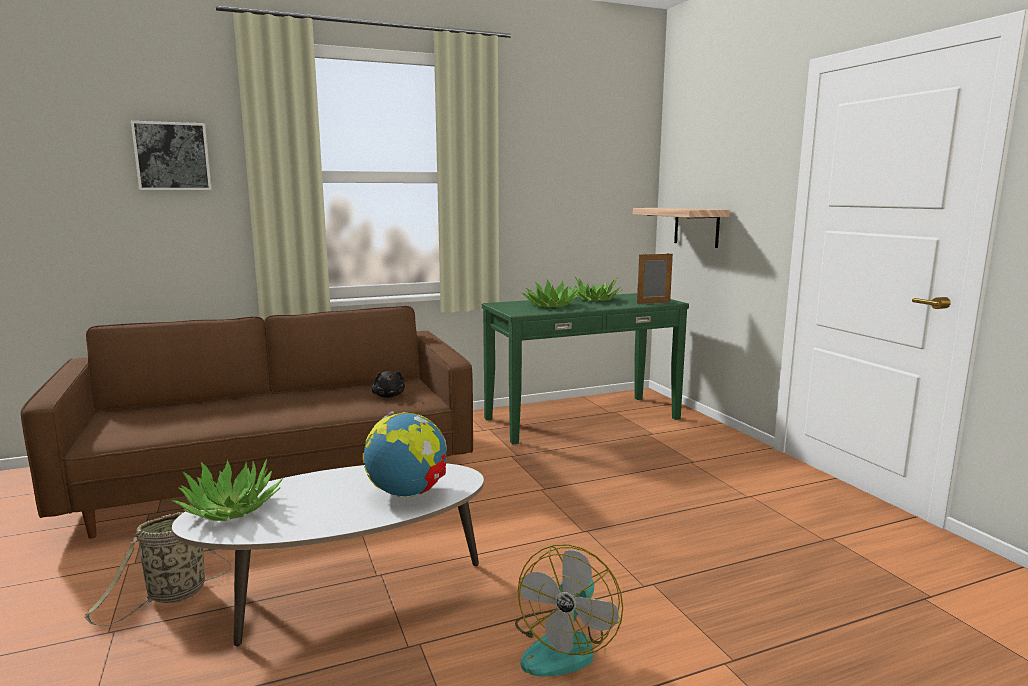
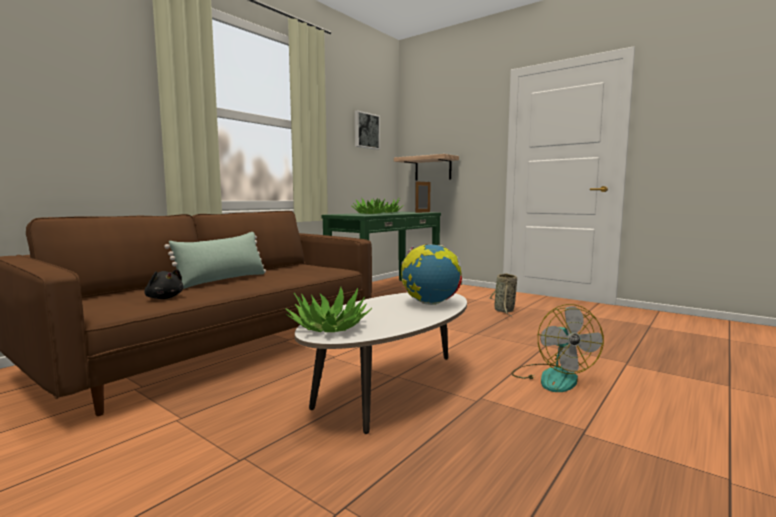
camera: 30 degrees left, 5 degrees down
(172, 156) = (86, 73): picture -> picture (366, 130)
(173, 595) = (258, 425): basket -> basket (504, 311)
(279, 400) = (223, 280): none -> green pillow
(388, 396) = (306, 271): black plush toy -> black plush toy (164, 298)

